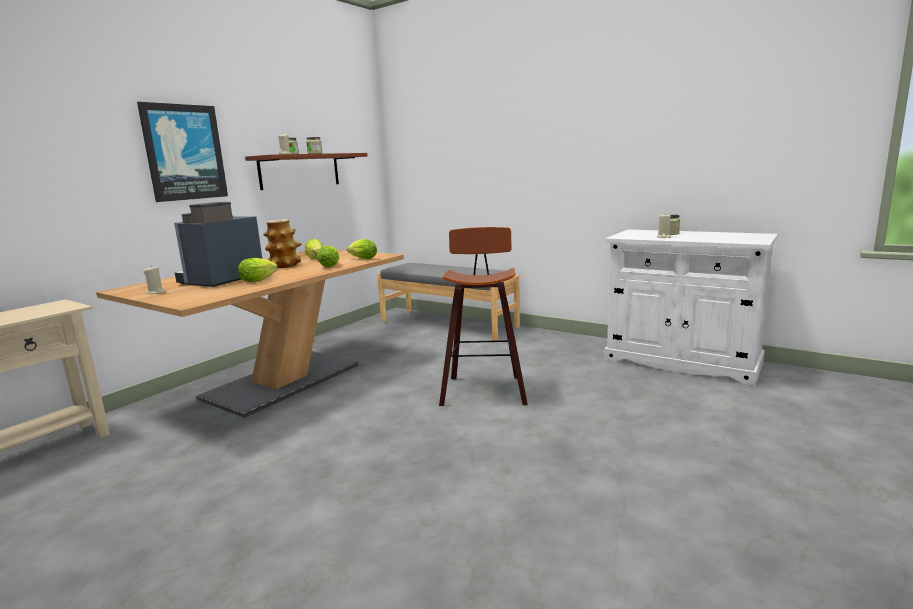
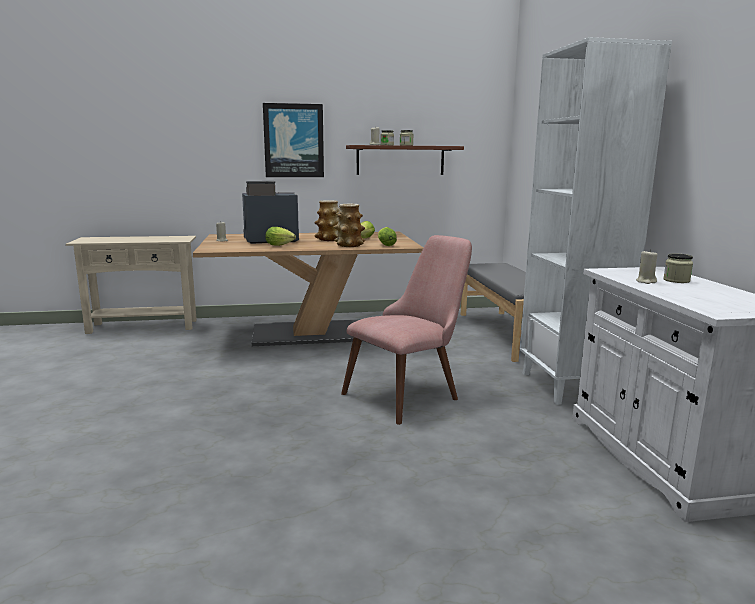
camera: 45 degrees right, 0 degrees up
(330, 265) = (349, 245): lettuce -> vase
(483, 389) = (410, 392): stool -> pink chair
(560, 342) = (569, 386): none -> white bookcase

